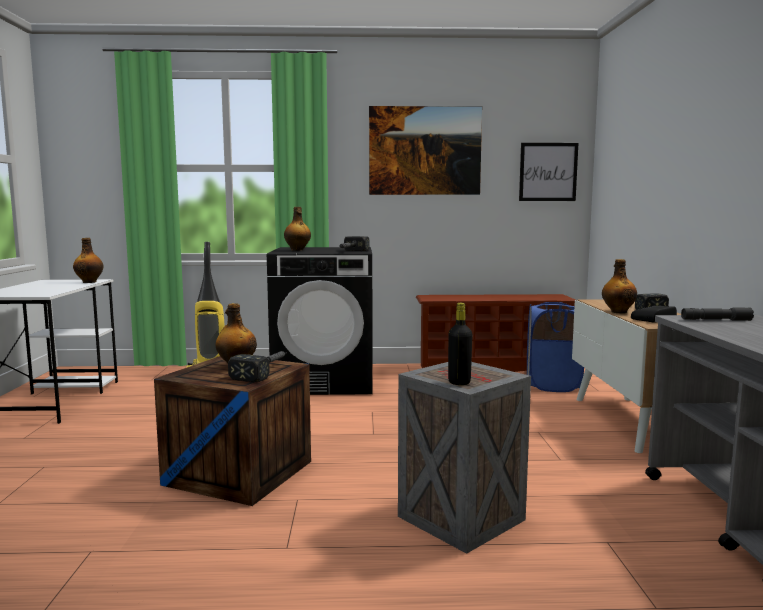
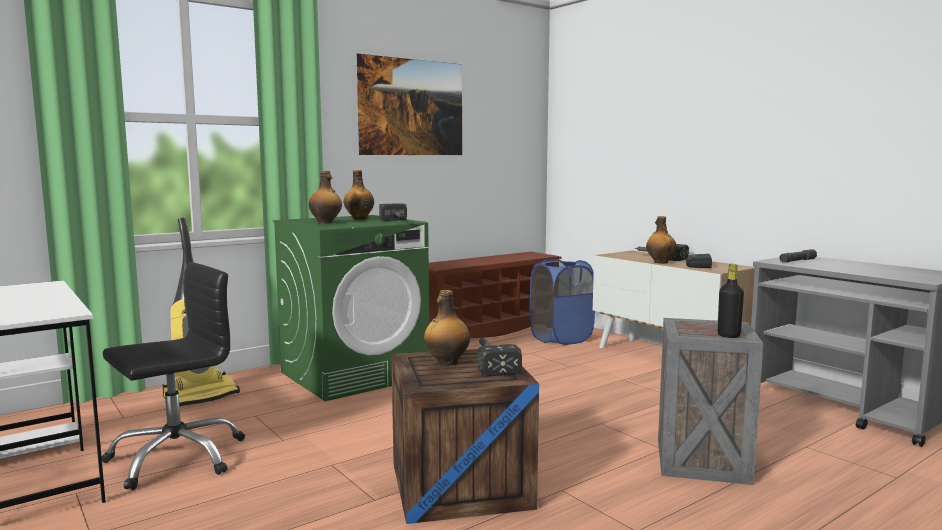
camera: 35 degrees left, 0 degrees up
(89, 282) = (49, 288): bottle -> bottle (359, 219)
(131, 409) = (176, 457): none -> black office chair
(325, 381) = (355, 374): black washing machine -> green washing machine
(548, 172) = (515, 133): picture -> none

